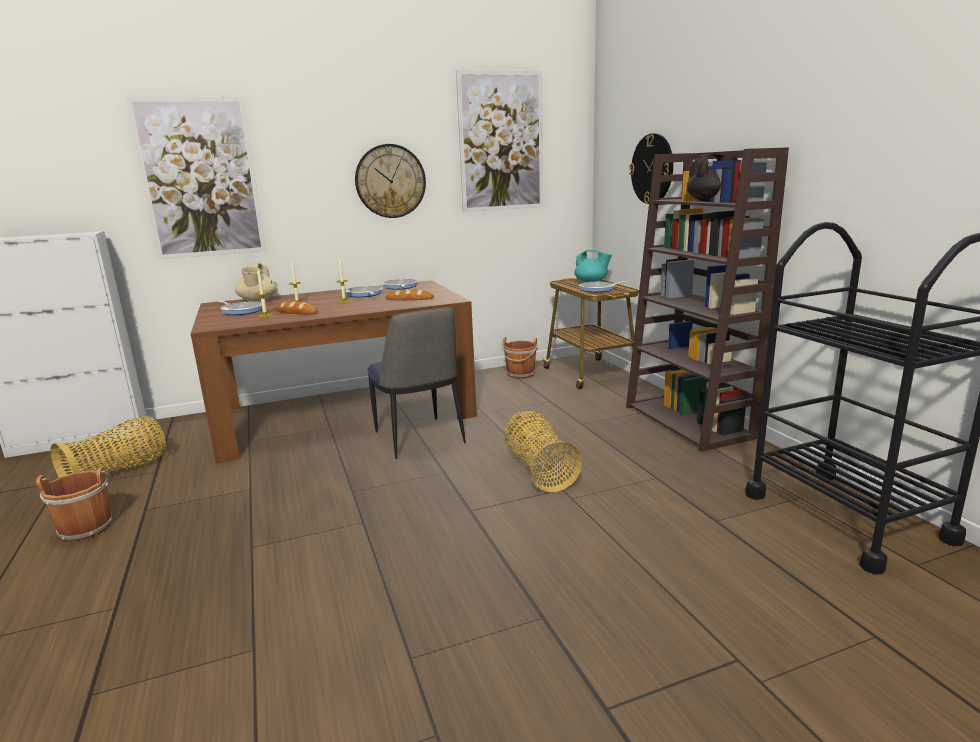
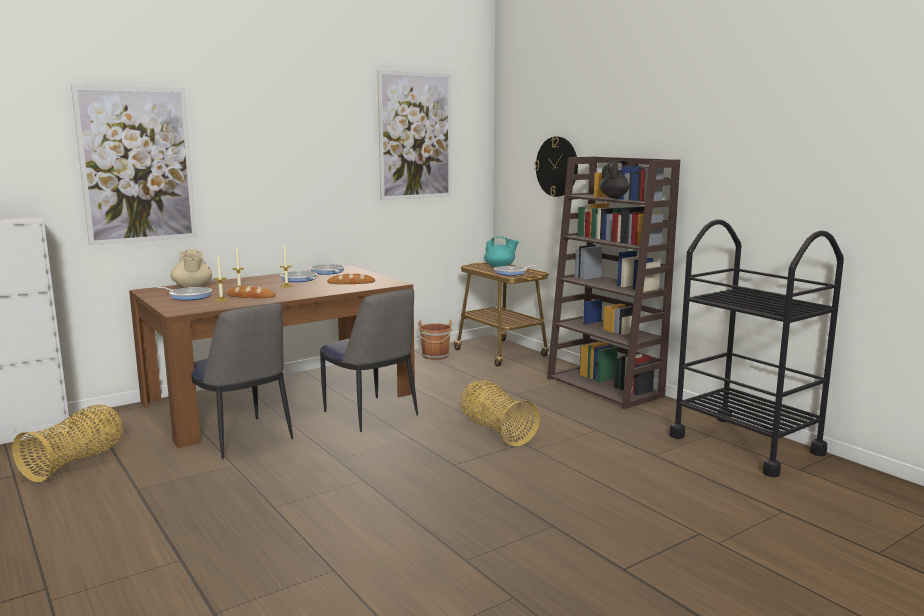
camera: 15 degrees left, 5 degrees down
(86, 527) = (87, 508): brown bucket -> none
(280, 457) = (243, 438): none -> chair
(390, 181) = (316, 170): wall clock -> none

